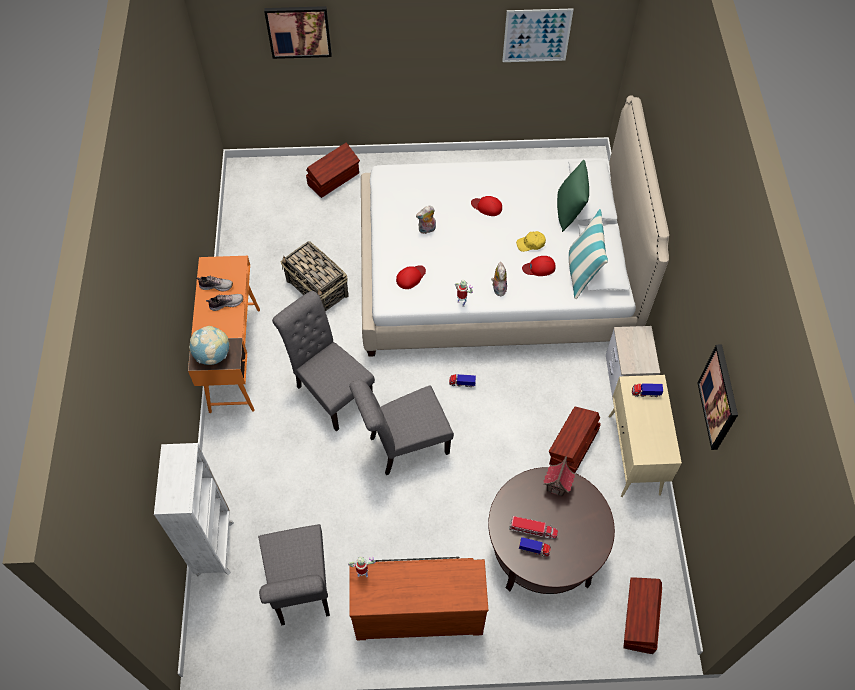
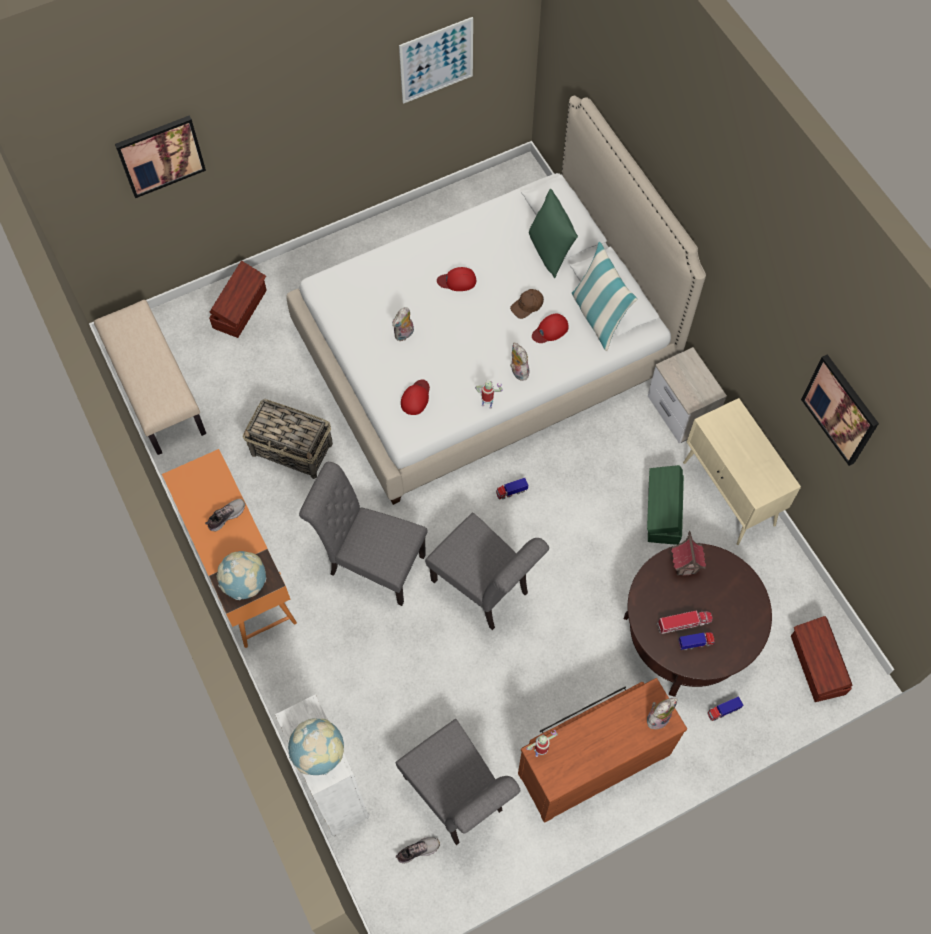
camera: 25 degrees left, 5 degrees up
(175, 486) = (319, 753): none -> globe
(216, 286) = (202, 500): shoe -> shoe (417, 850)
(245, 212) = (156, 391): none -> beige bench
(404, 446) = (485, 590): grey chair -> grey chair turned 90 degrees counterclockwise
(469, 590) = (657, 717): none -> plush toy
(531, 244) = (527, 306): yellow cap -> brown cap
(572, 447) = (662, 513): brown storage box -> green storage box
(645, 393) = (729, 426): toy truck -> toy truck (723, 711)

